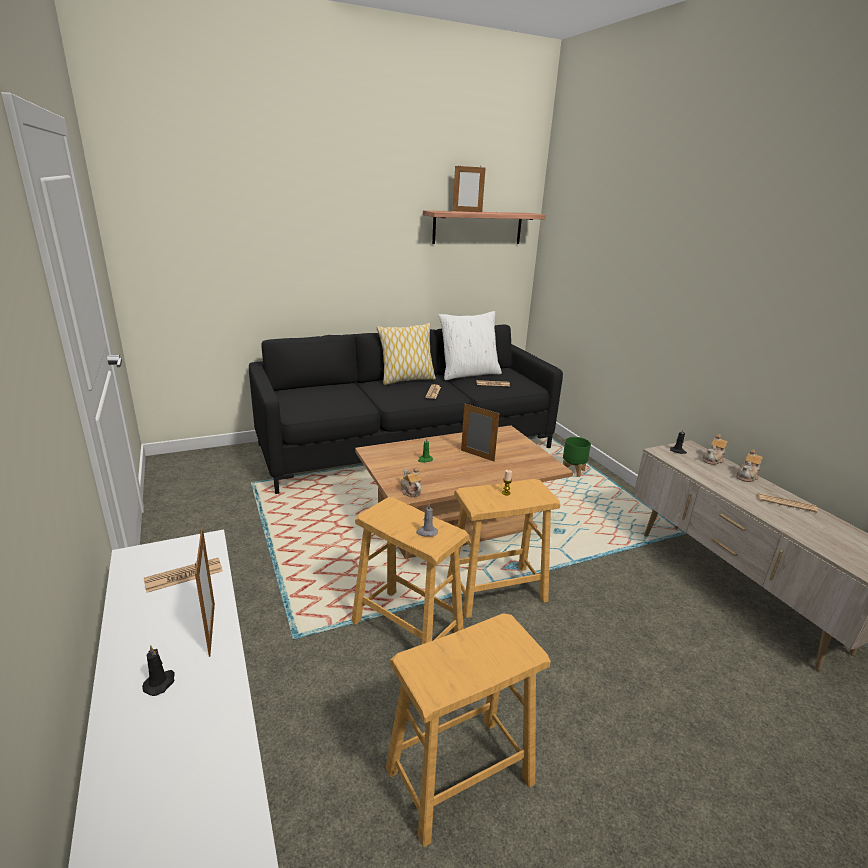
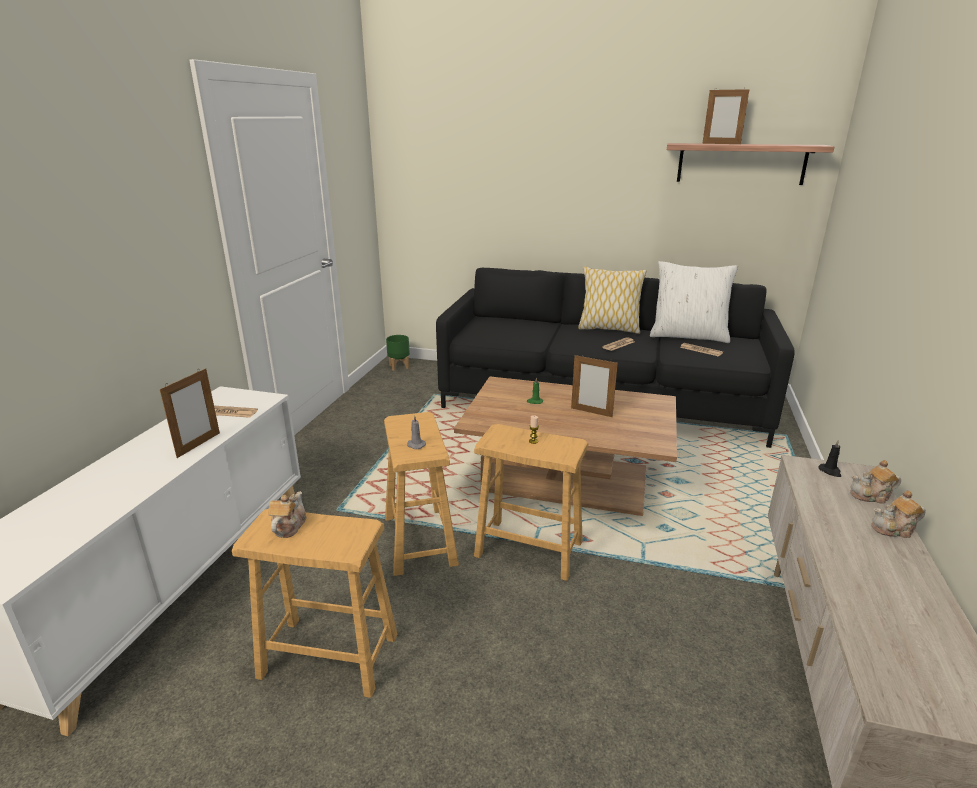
camera: 40 degrees right, 0 degrees up
(160, 683) = (140, 460): black candle -> none
(410, 491) = (483, 421): teapot -> teapot (288, 526)
(477, 455) = (591, 412): picture frame -> picture frame turned 135 degrees clockwise
(573, 472) = (768, 480): green planter -> green planter (399, 367)
(786, 503) = (902, 577): newspaper -> none

